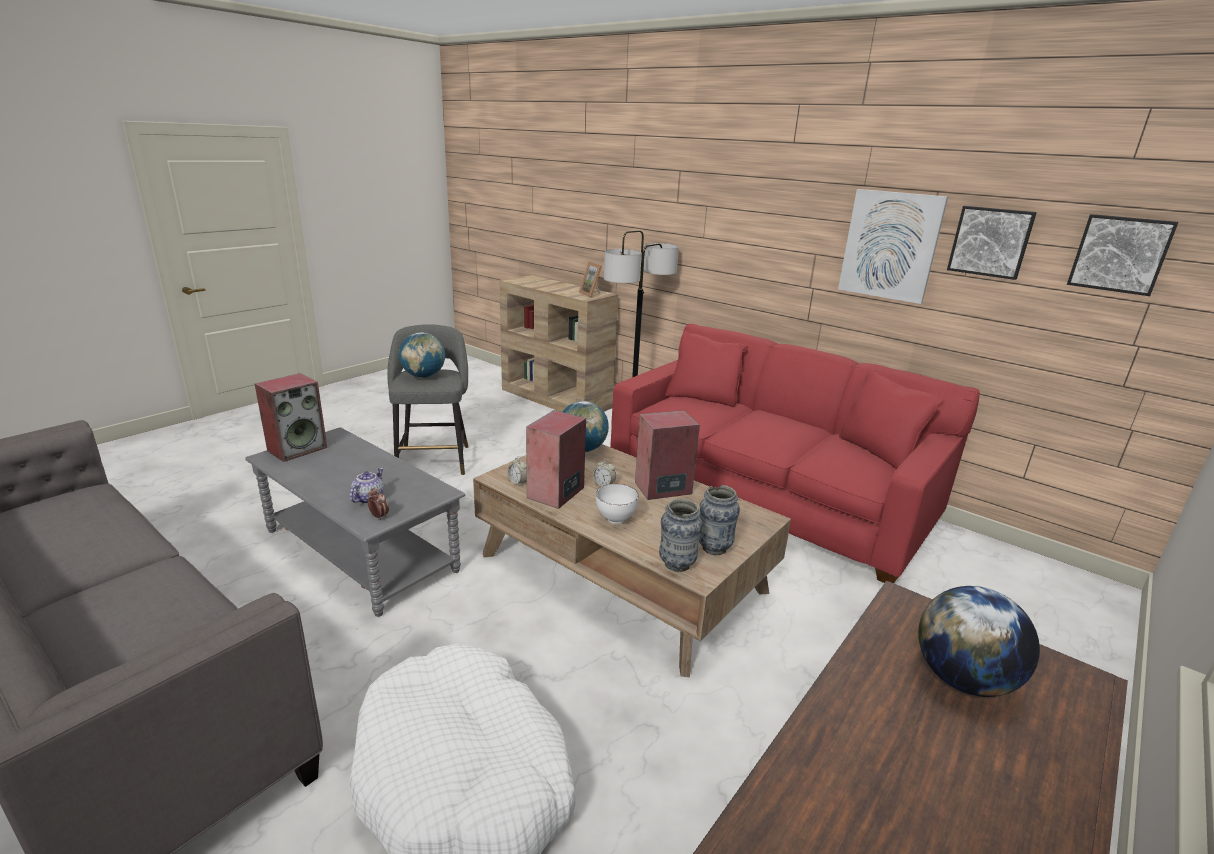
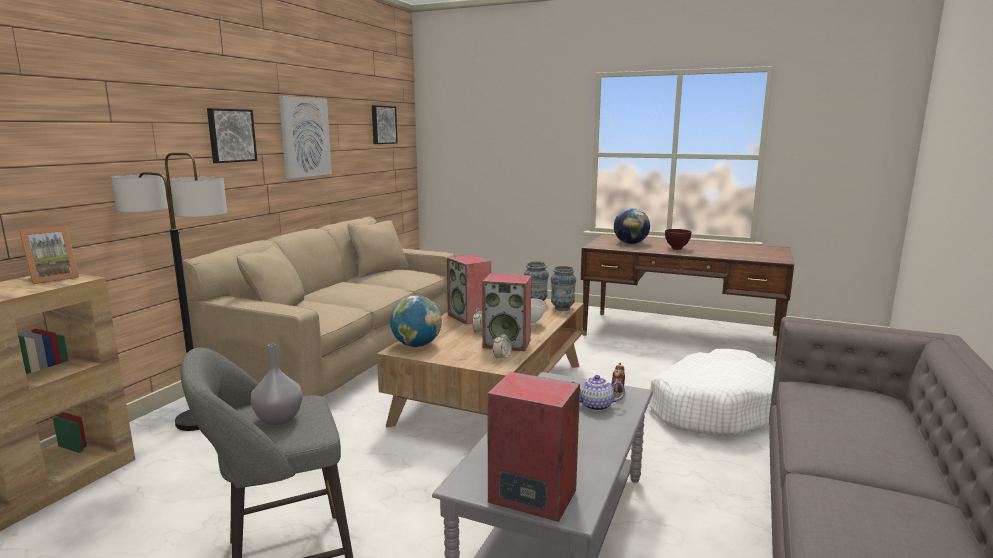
camera: 105 degrees left, 10 degrees down
(423, 376) = (280, 419): globe -> grey vase
(766, 496) = (346, 353): red sofa -> beige sofa
(889, 748) = (677, 249): none -> brown bowl
(990, 242) = (345, 126): picture -> picture (230, 135)

